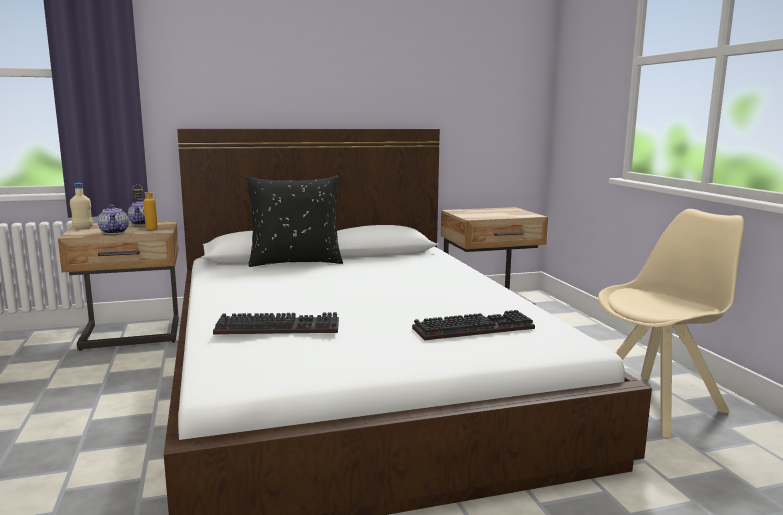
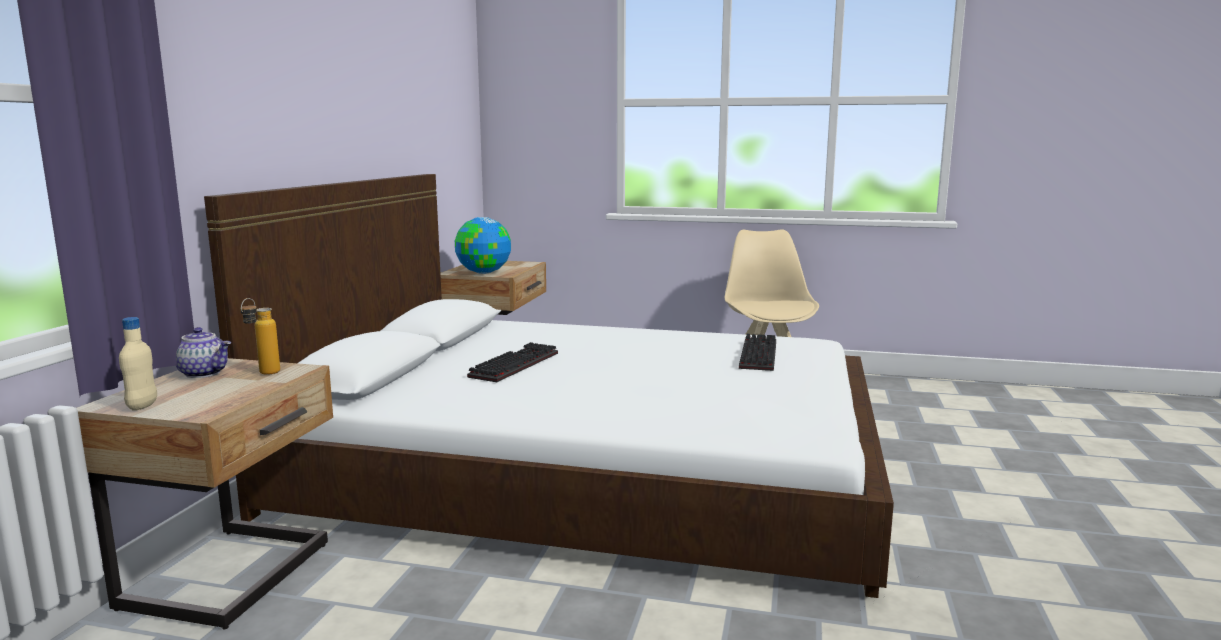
camera: 60 degrees left, 0 degrees up
(115, 232) = (243, 390): teapot -> none
(280, 327) = (695, 402): keyboard -> keyboard (514, 364)
(295, 262) = (425, 368): black pillow -> none
(469, 214) = (483, 272): none -> globe

